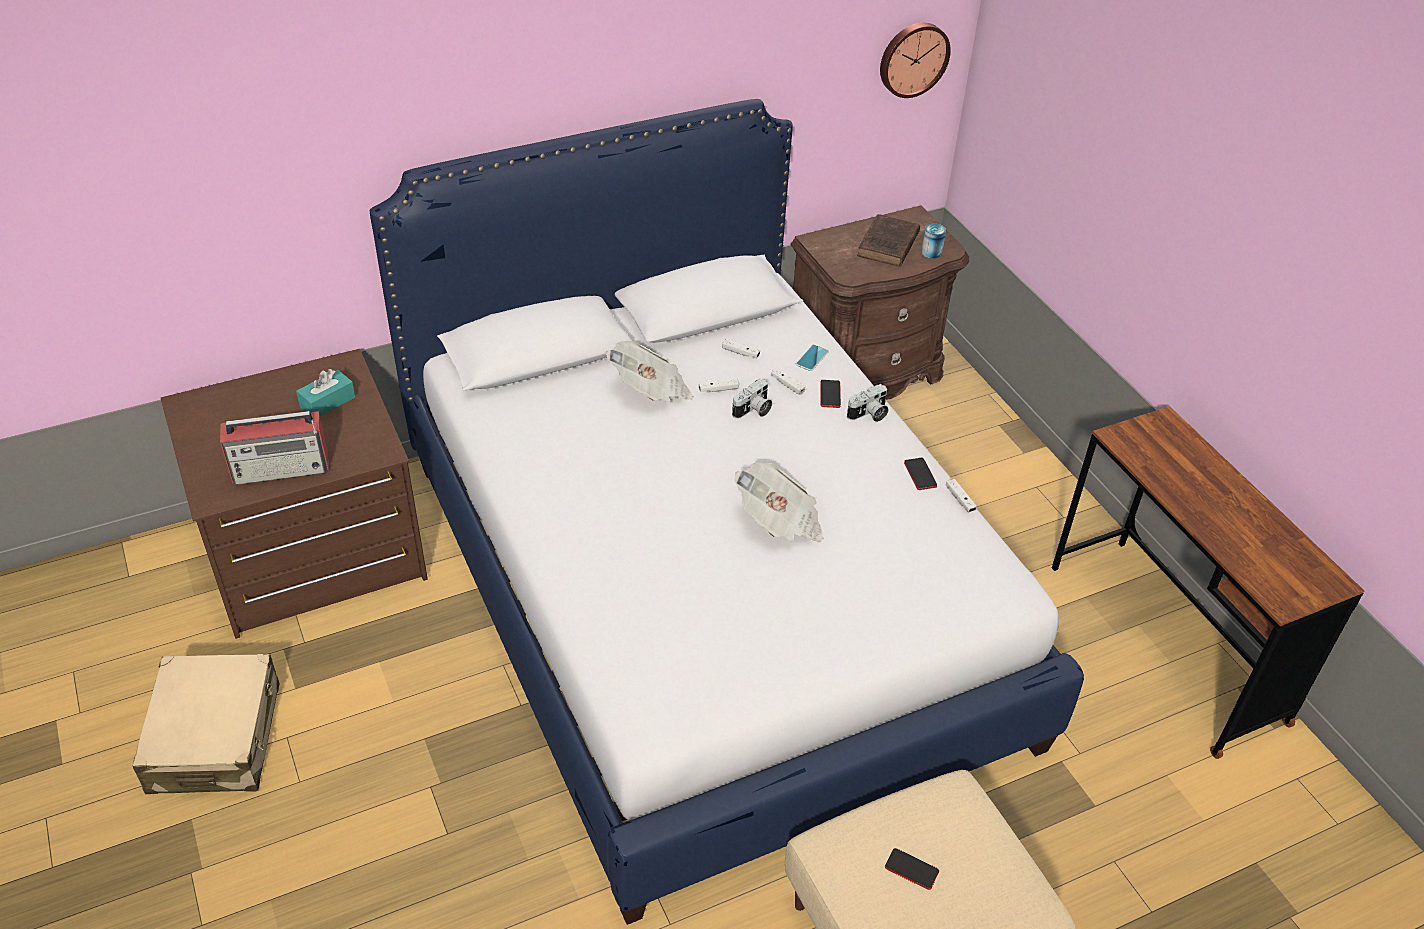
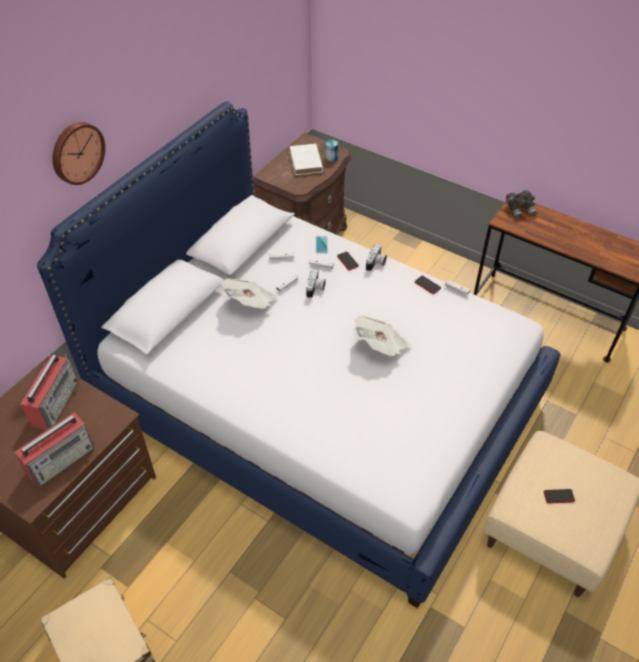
camera: 30 degrees left, 5 degrees up
(327, 402) = (55, 402): turquoise tissue box -> radio
(887, 246) = (306, 162): brown book -> white book
(912, 58) = (287, 47): wall clock -> wall clock (76, 152)
(1163, 432) = (520, 209): none -> grey binoculars

